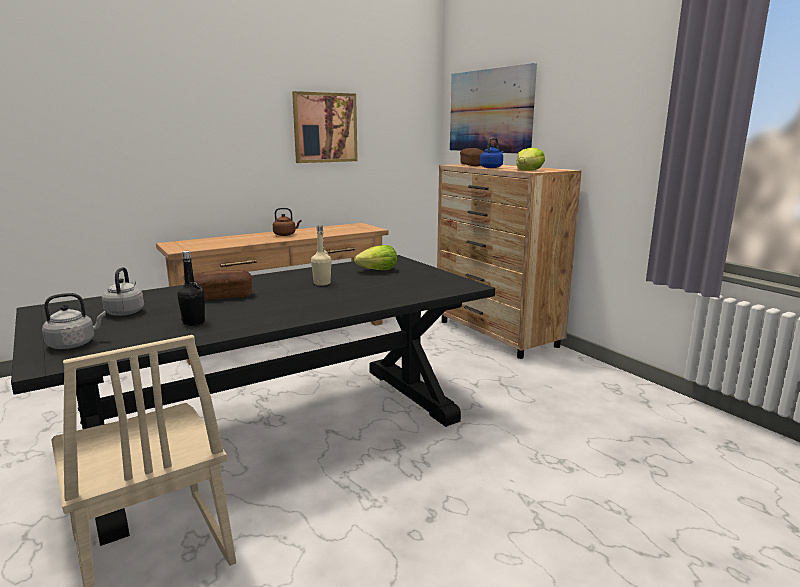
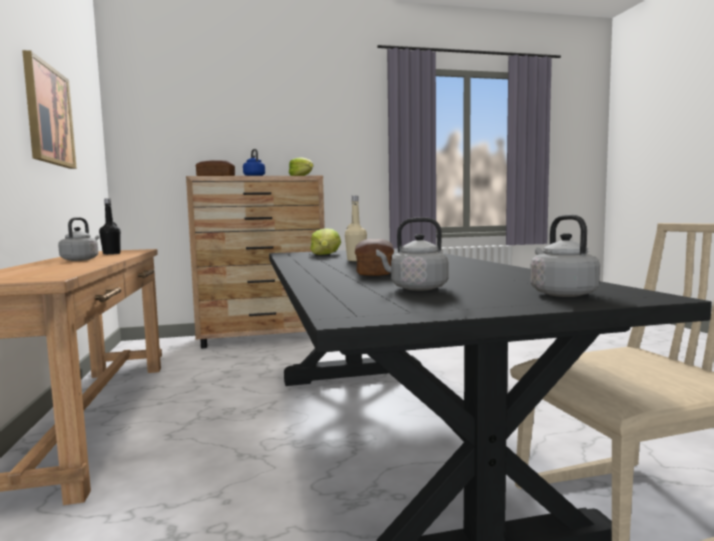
camera: 70 degrees left, 10 degrees down
(194, 323) = (479, 274): black bottle -> black bottle (111, 254)
(286, 235) = (81, 259): brown kettle -> grey kettle
(490, 111) = (194, 130): picture -> none

